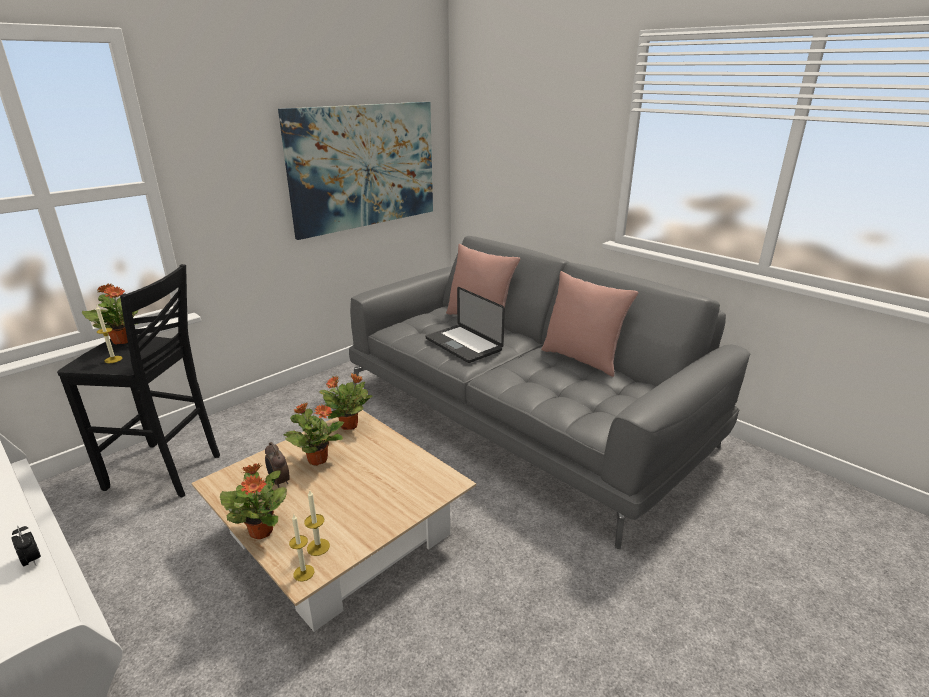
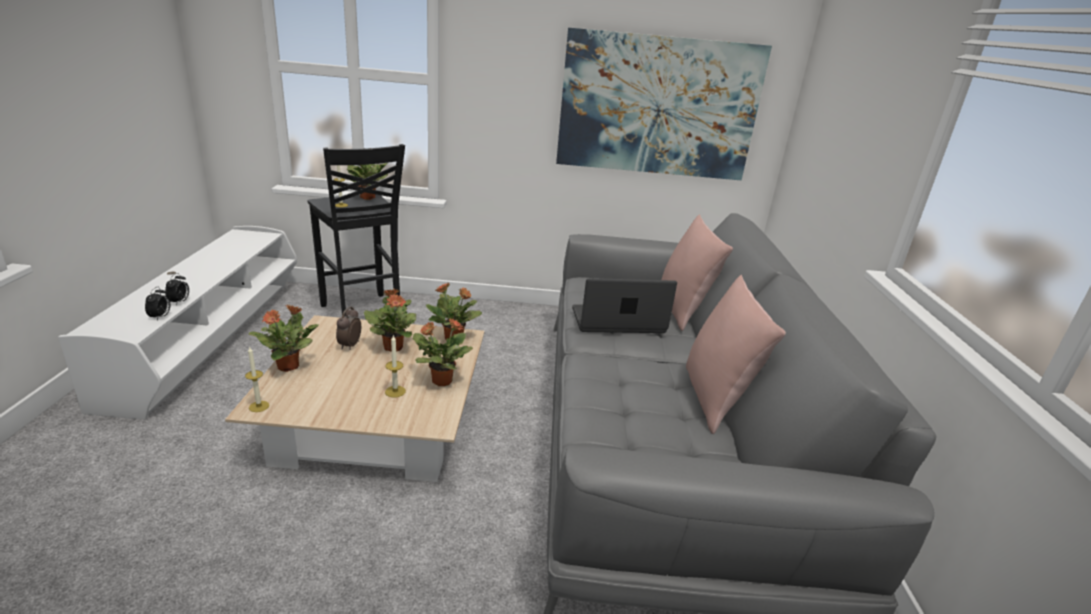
camera: 45 degrees right, 0 degrees up
(45, 586) = (160, 317): none -> alarm clock
(318, 547) = (292, 398): candle -> candle (395, 391)
(398, 457) = (441, 381): none -> potted plant
(463, 345) = (618, 321): laptop -> laptop turned 75 degrees clockwise

